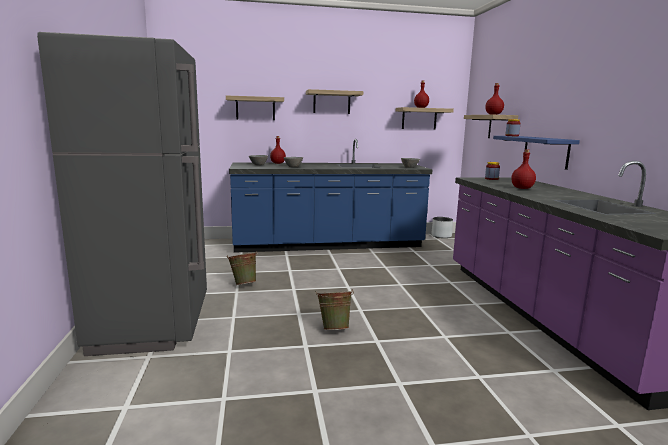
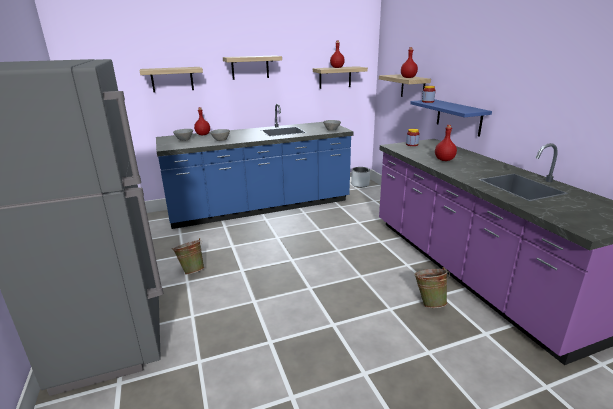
camera: 10 degrees left, 10 degrees up
(334, 328) = (291, 314): green bucket -> green bucket (429, 302)

